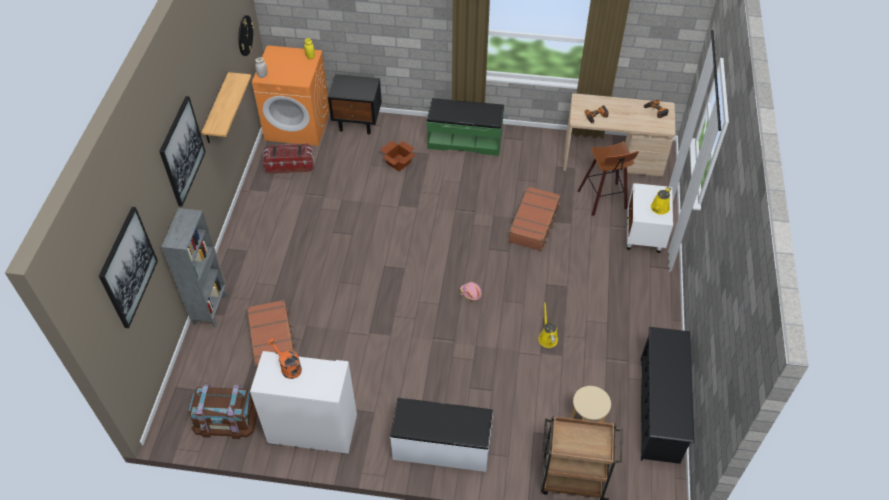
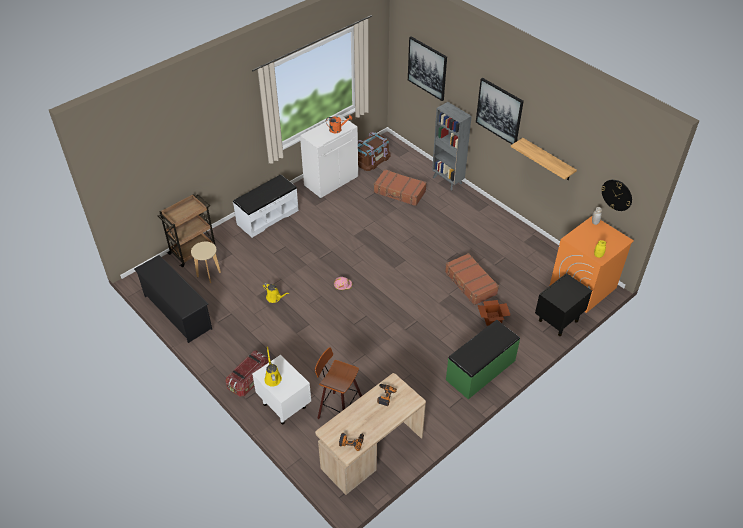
camera: 130 degrees right, 5 degrees down
(290, 165) = (540, 263): storage box -> storage box (250, 380)
(534, 223) = (361, 353): brown suitcase -> brown suitcase (470, 283)

